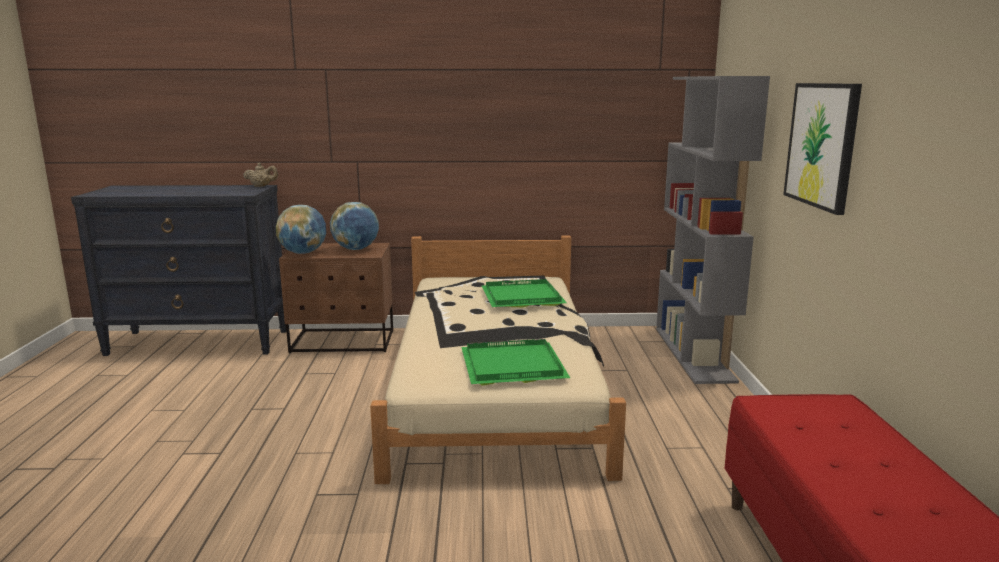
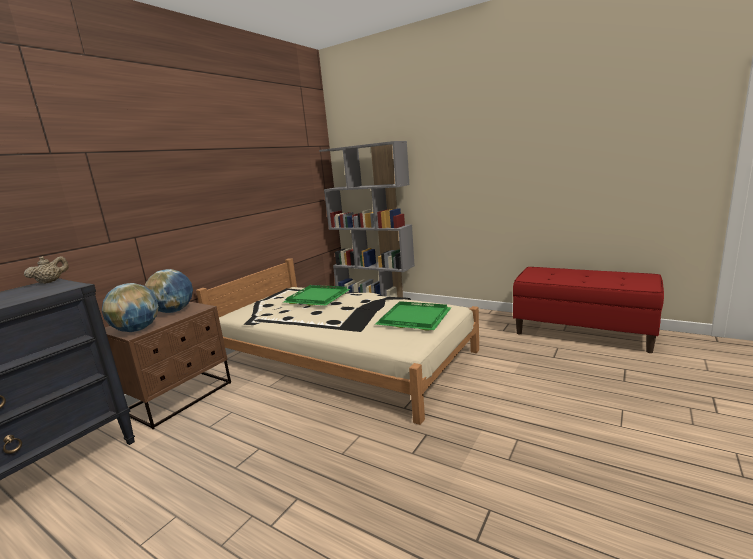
camera: 55 degrees left, 0 degrees up
(822, 145) = (465, 167): picture -> none

